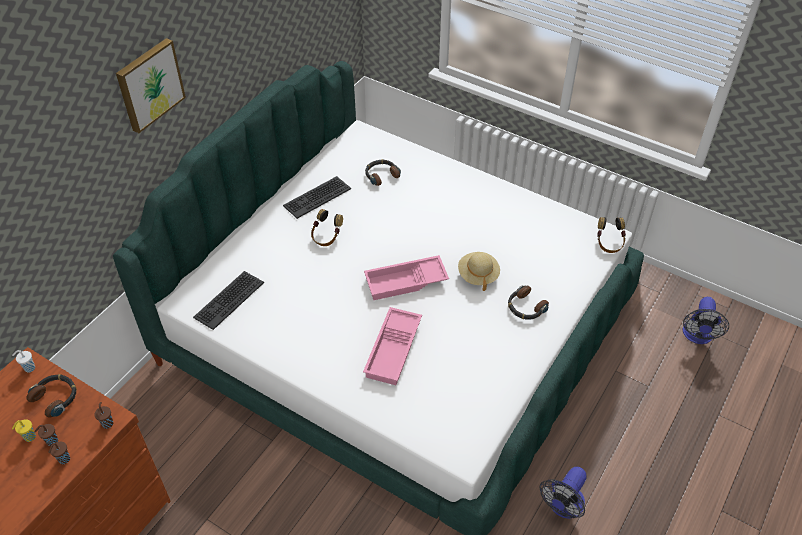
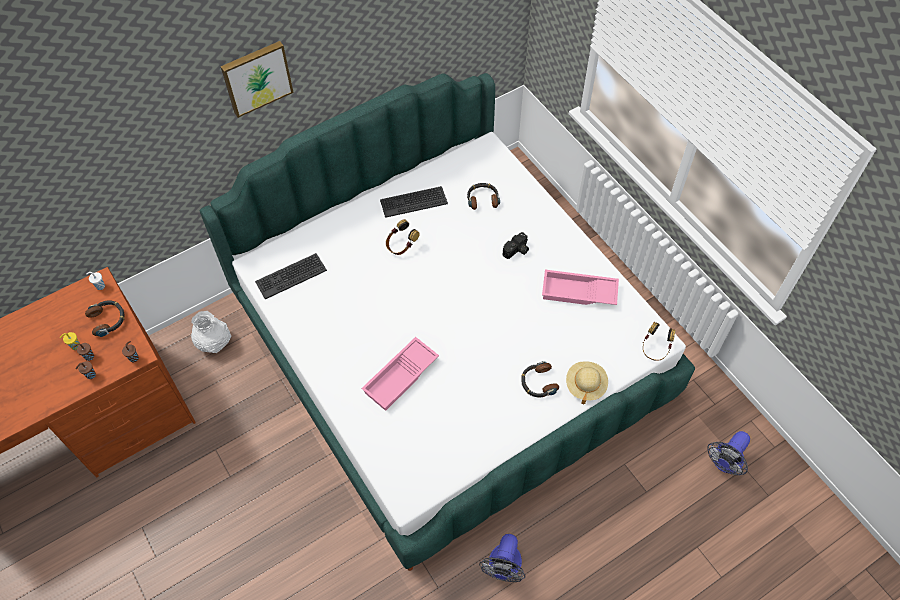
camera: 25 degrees right, 10 degrees up
(152, 415) = (214, 343): none -> white vase
(405, 282) = (445, 316): pink tray -> pink tray (578, 293)
(438, 207) = (516, 251): none -> camera
(478, 275) = (513, 334): beige hat -> beige hat (585, 385)
(563, 507) = (503, 567): fan -> fan turned 45 degrees counterclockwise

